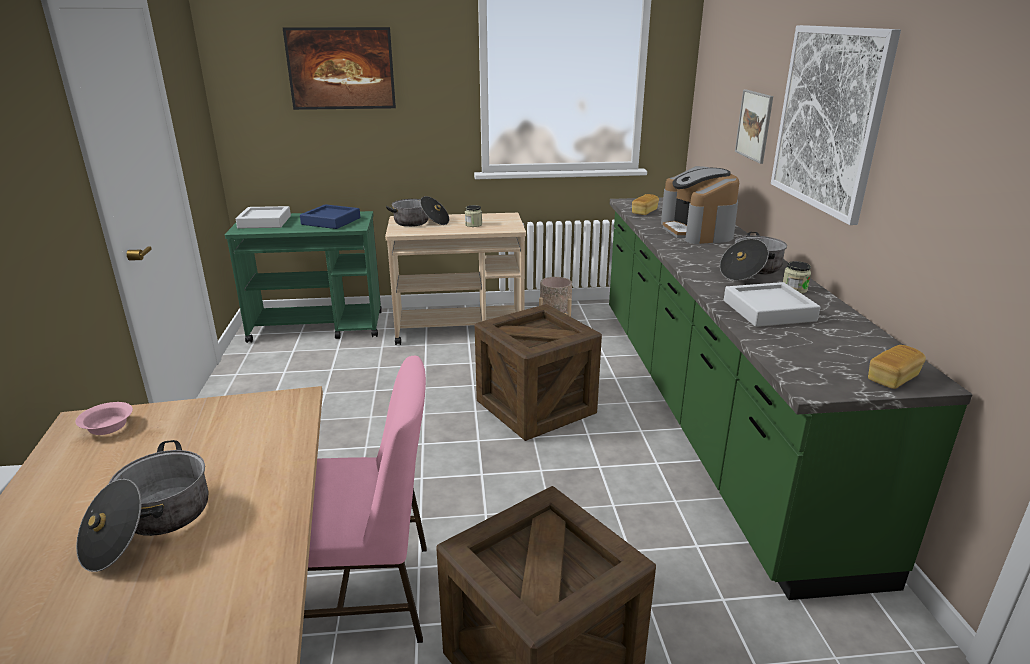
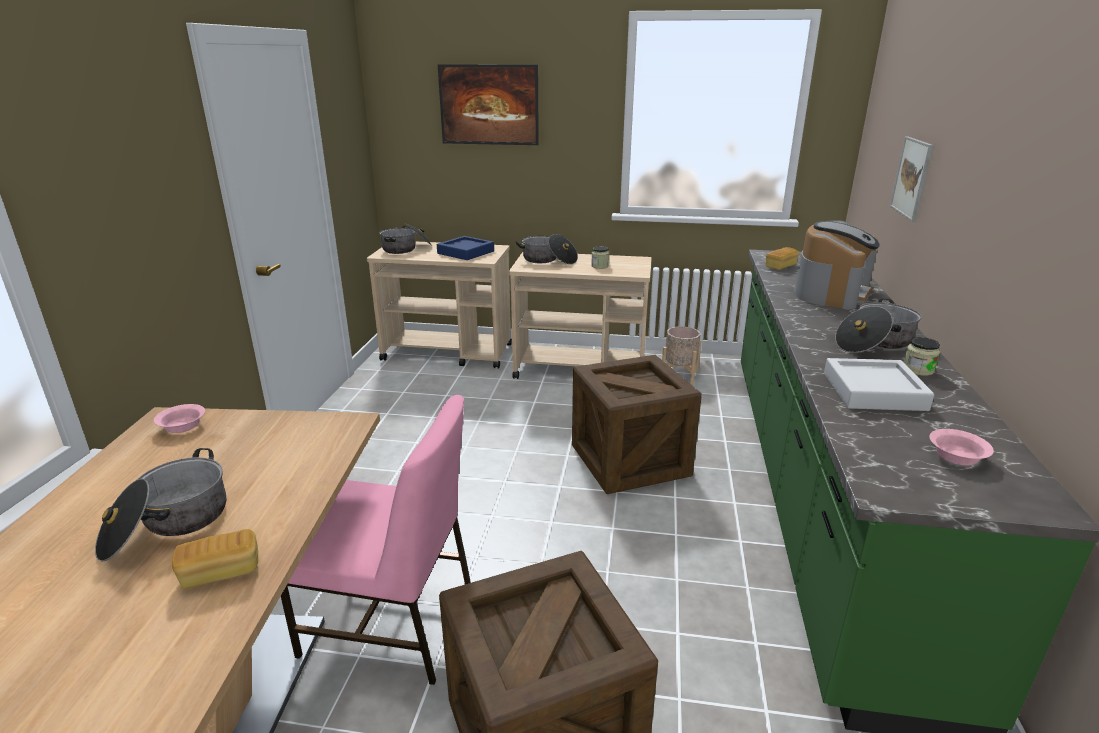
camera: 15 degrees right, 0 degrees up
(264, 222) = (406, 248): grey tray -> cooking pot
(318, 327) = (448, 352): green cart -> beige cart
(697, 231) = (832, 292): coffee machine -> coffee machine turned 150 degrees counterclockwise
(829, 119) = (985, 174): picture -> none
(851, 354) = (955, 456): none -> pink bowl
(892, 378) = (997, 494): bread -> bread (221, 572)

